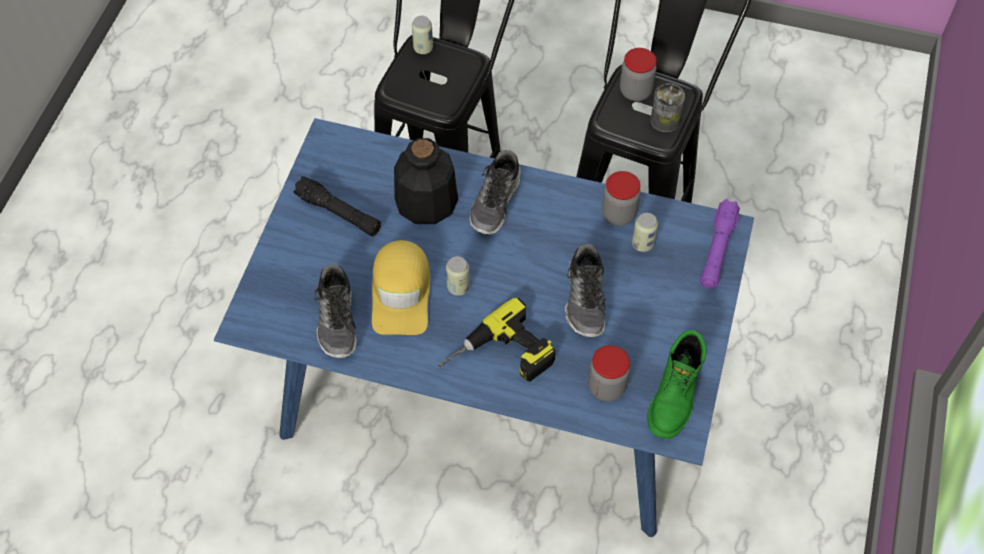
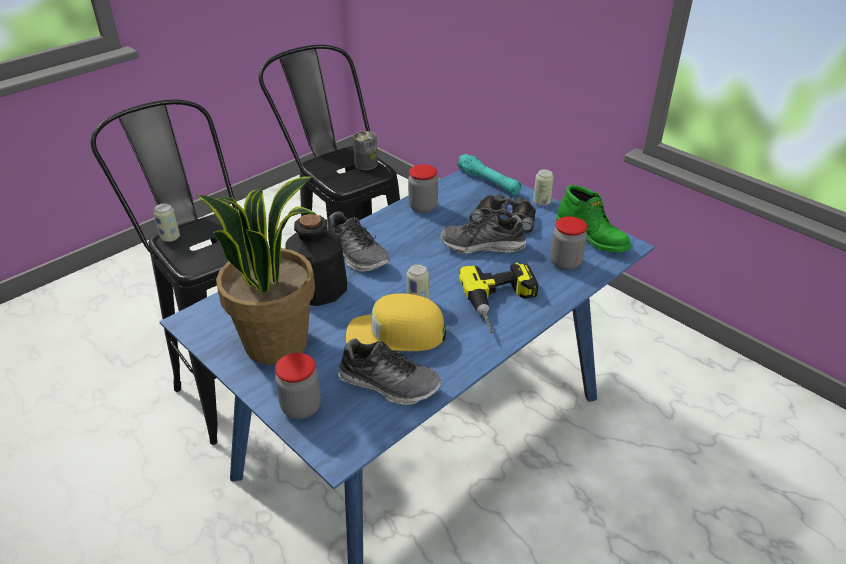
camera: 60 degrees left, 20 degrees down
(339, 213) = (277, 342): black flashlight -> potted plant
(401, 293) = (395, 334): yellow cap -> yellow cap turned 150 degrees clockwise
(586, 299) = (482, 245): shoe -> shoe turned 150 degrees clockwise
(635, 91) = (329, 166): jar -> jar (301, 407)
(642, 244) = (457, 206): can -> can (541, 202)
(652, 297) = (504, 218): none -> black binoculars
(717, 250) = (488, 182): purple flashlight -> turquoise flashlight

